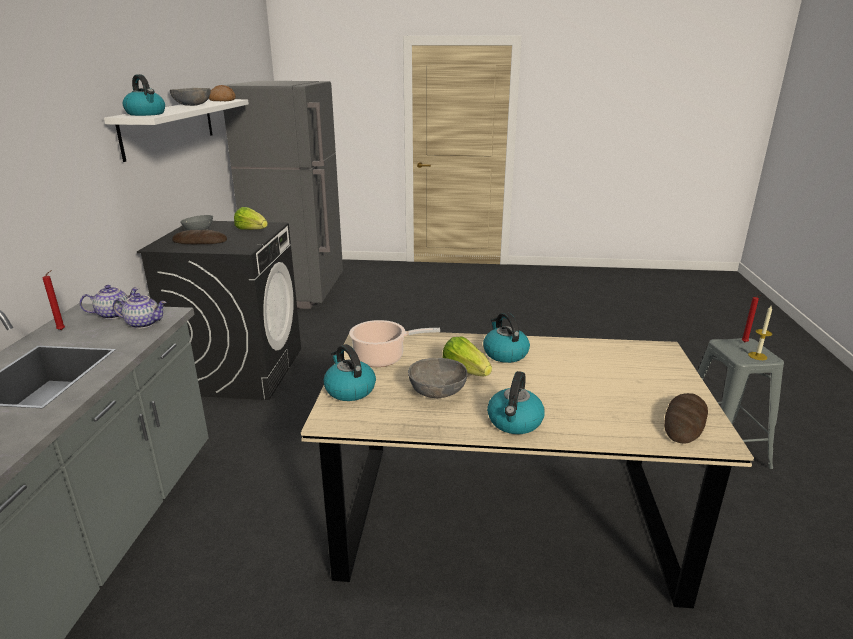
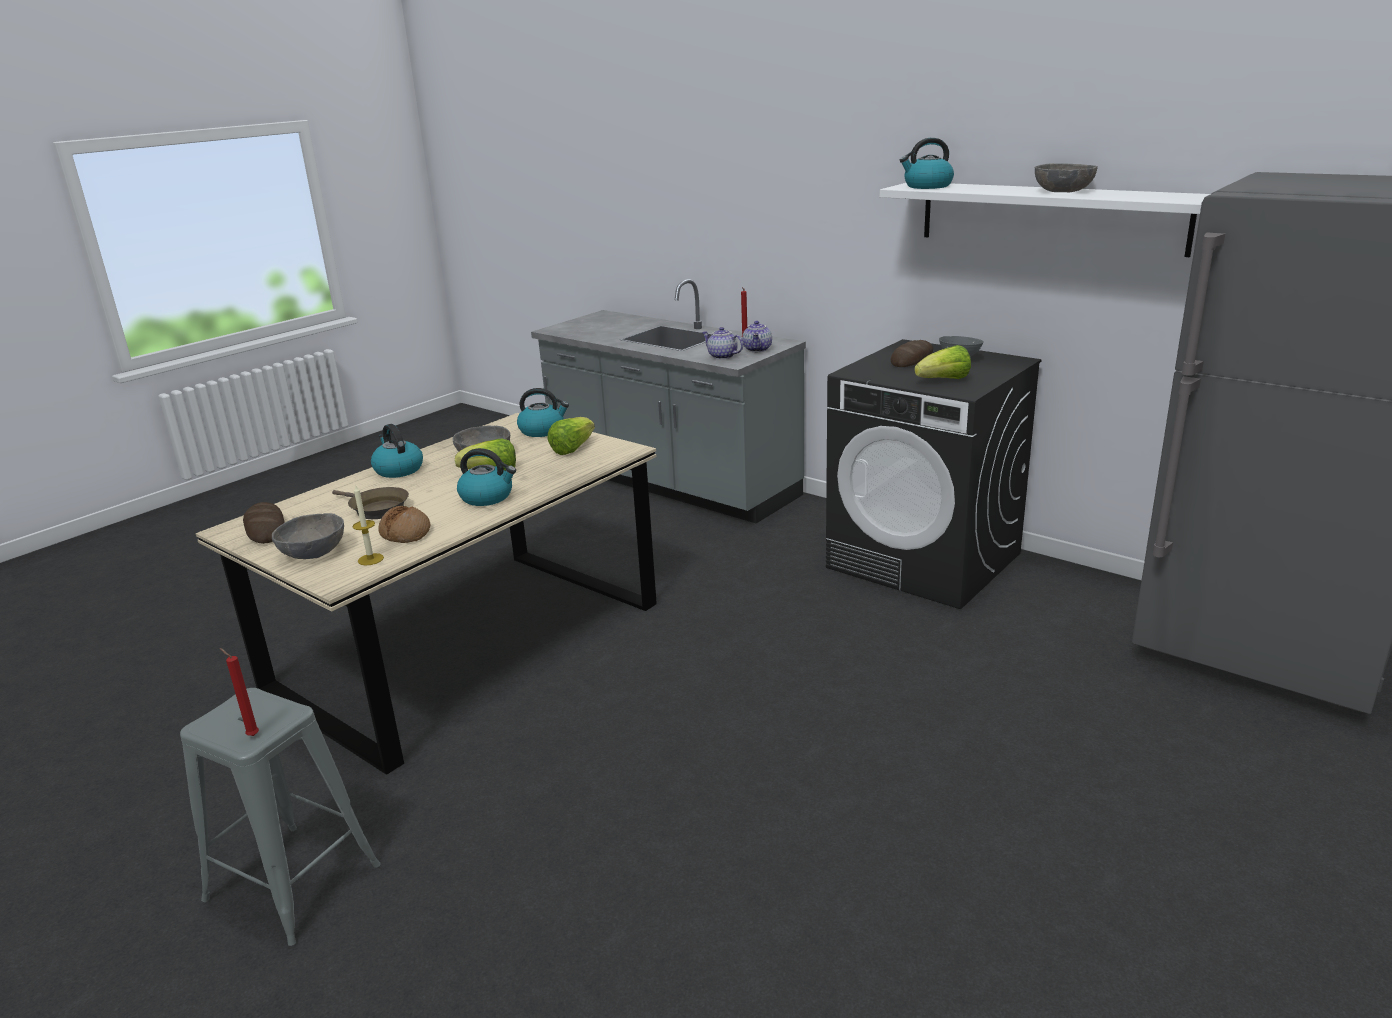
camera: 125 degrees right, 0 degrees up
(144, 323) = (722, 356): teapot -> teapot turned 90 degrees clockwise
(222, 100) = (1166, 197): bread -> bread (406, 533)
(382, 358) = (572, 449): cooking pot -> lettuce
(584, 388) = (376, 509): none -> brown frying pan
(662, 376) = (314, 552): none -> grey bowl
(757, 356) = (224, 718): candle -> candle (370, 559)

